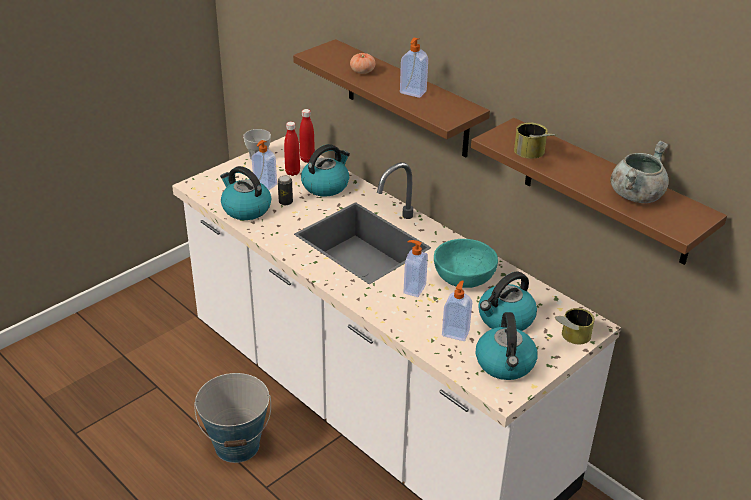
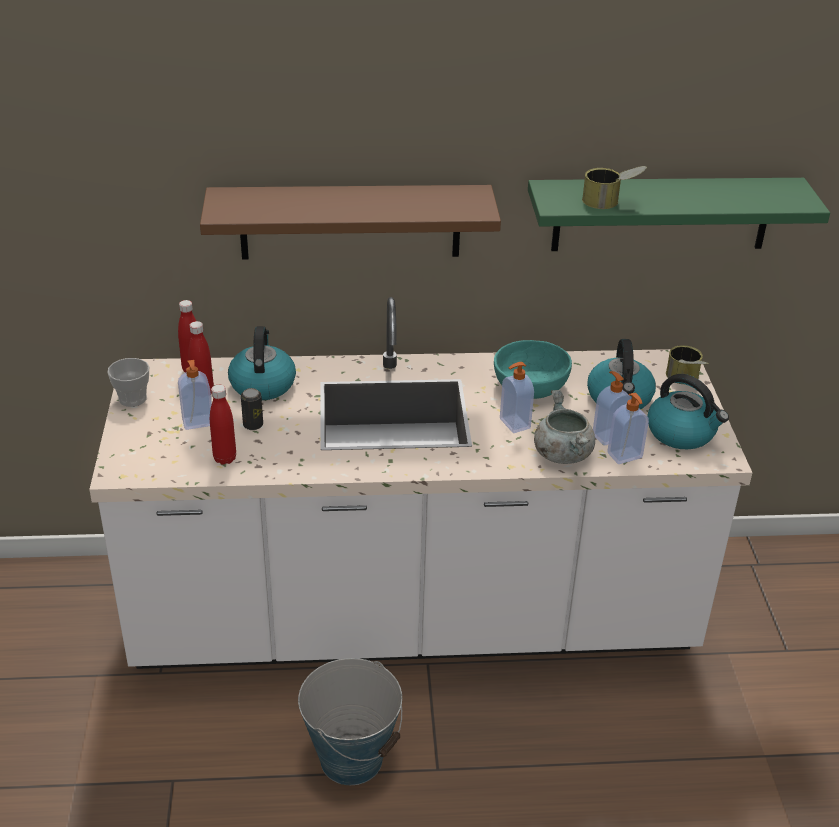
camera: 50 degrees left, 0 degrees up
(245, 209) = (225, 458): kettle -> red bottle
(362, 71) = (309, 206): tomato -> none
(412, 92) = (398, 202): soap dispenser -> soap dispenser (625, 456)
(606, 192) = (661, 214): brown shelf -> green shelf
(636, 195) = (733, 194): grey cooking pot -> grey cooking pot (562, 454)

